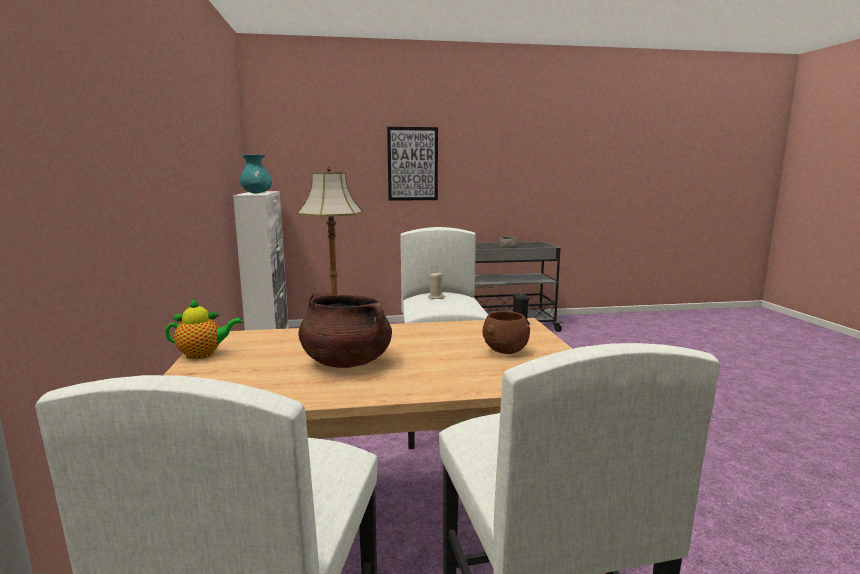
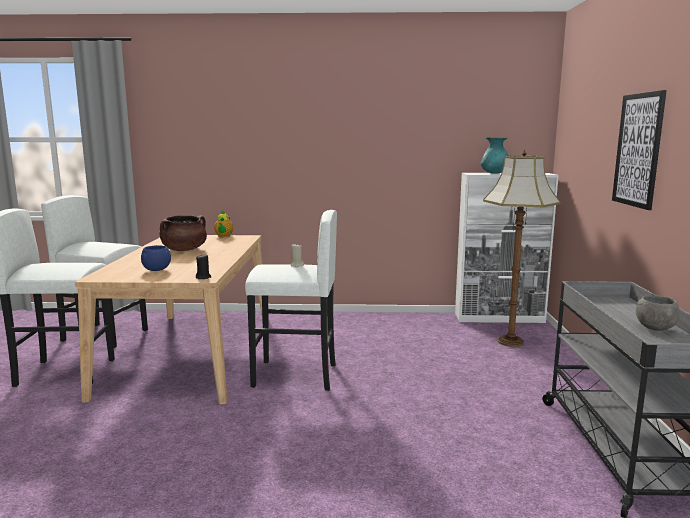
camera: 100 degrees right, 0 degrees up
(504, 352) = (157, 270): brown bowl -> blue bowl

